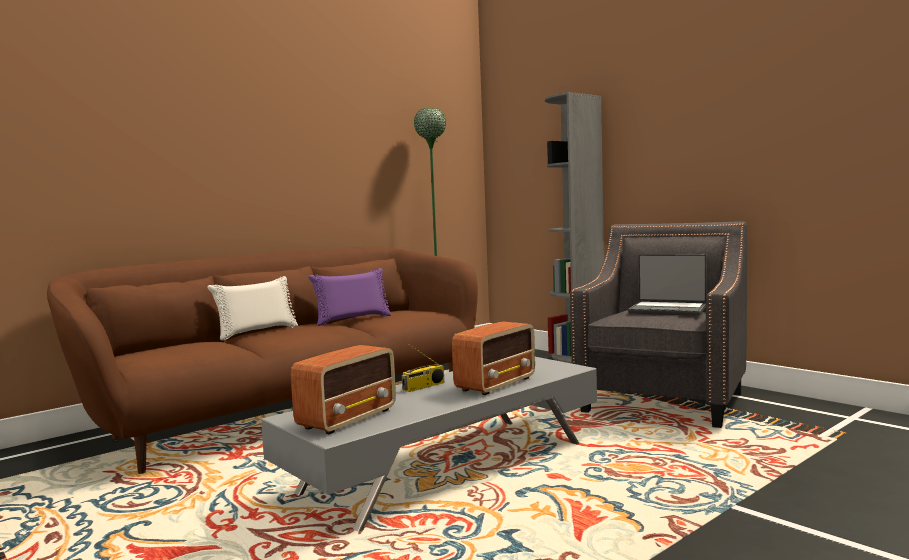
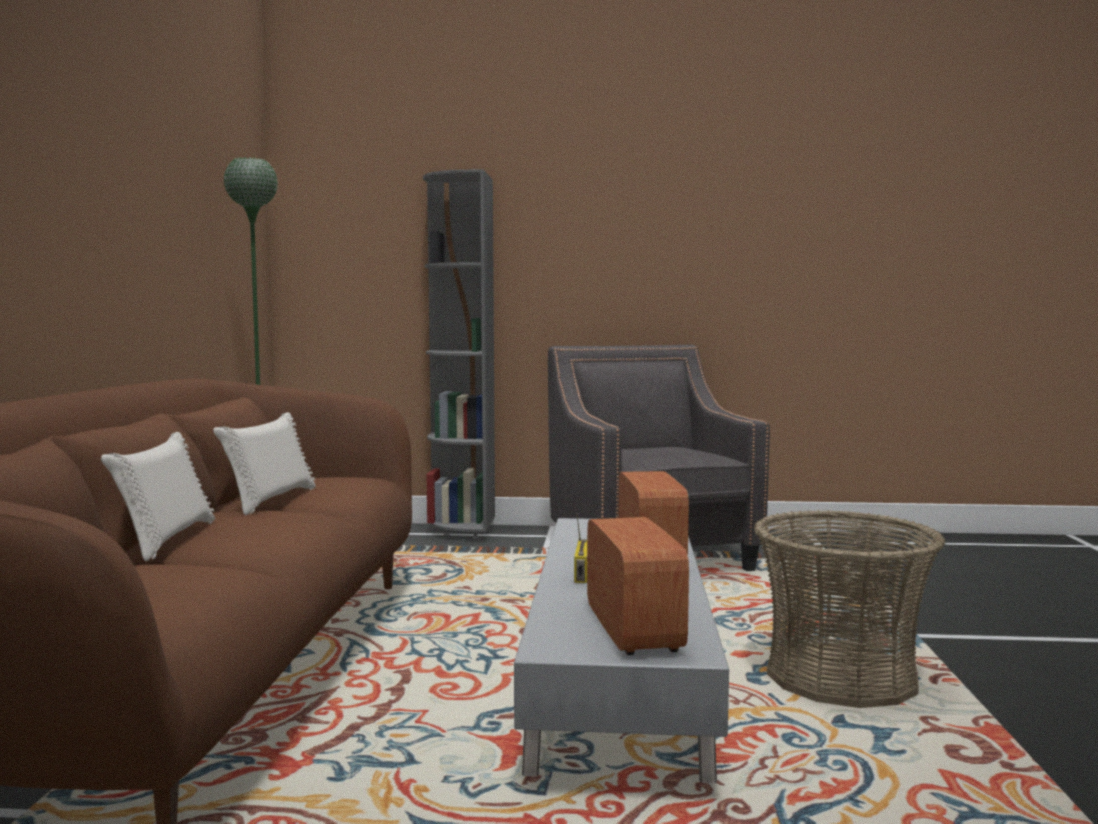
camera: 45 degrees left, 0 degrees up
(352, 320) = (270, 500): purple pillow -> white pillow
(585, 511) = (841, 678): none -> basket
(668, 310) = (665, 447): laptop -> none

